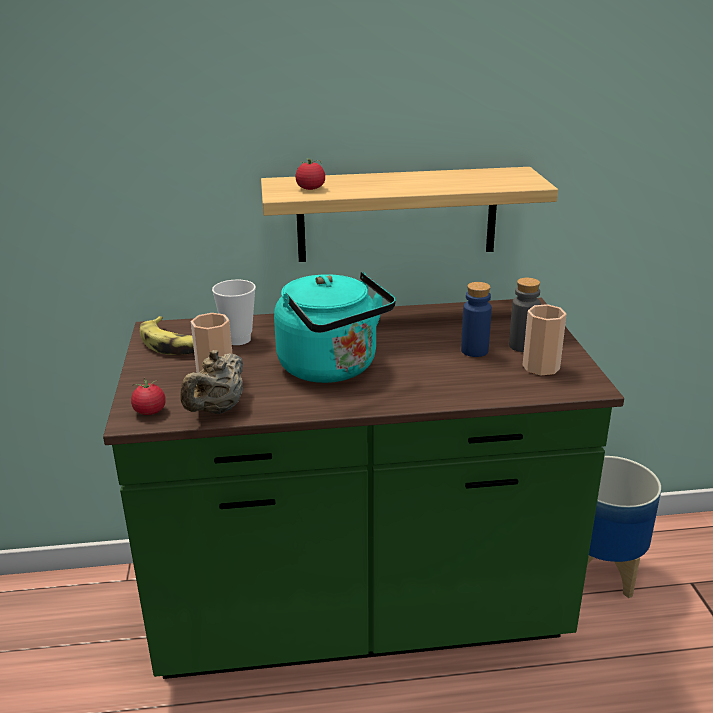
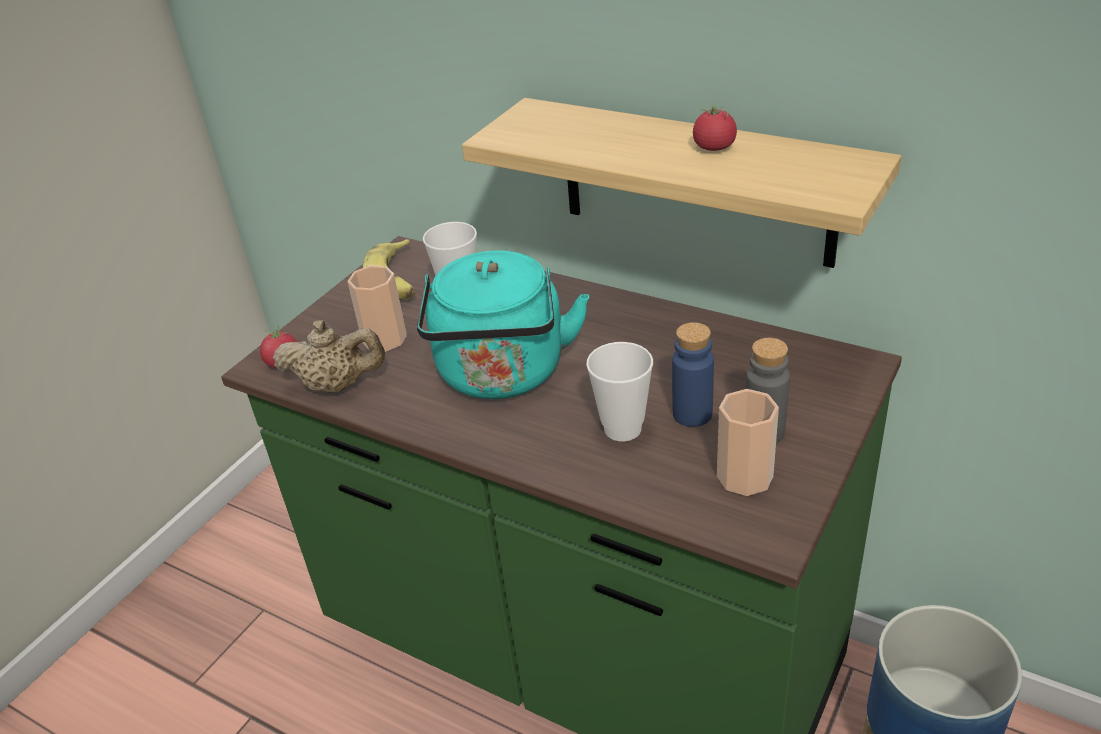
camera: 40 degrees right, 10 degrees up
(217, 410) = (337, 386): beige teapot -> beige teapot turned 150 degrees counterclockwise
(310, 188) = (543, 132): tomato -> tomato (714, 148)
(445, 369) = (622, 429): none -> cup

